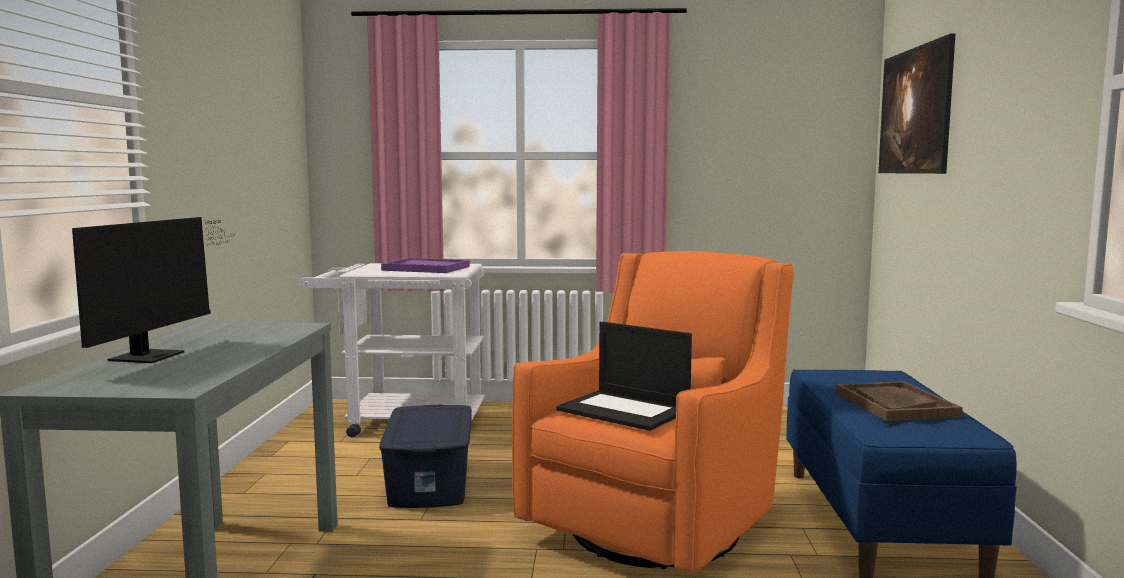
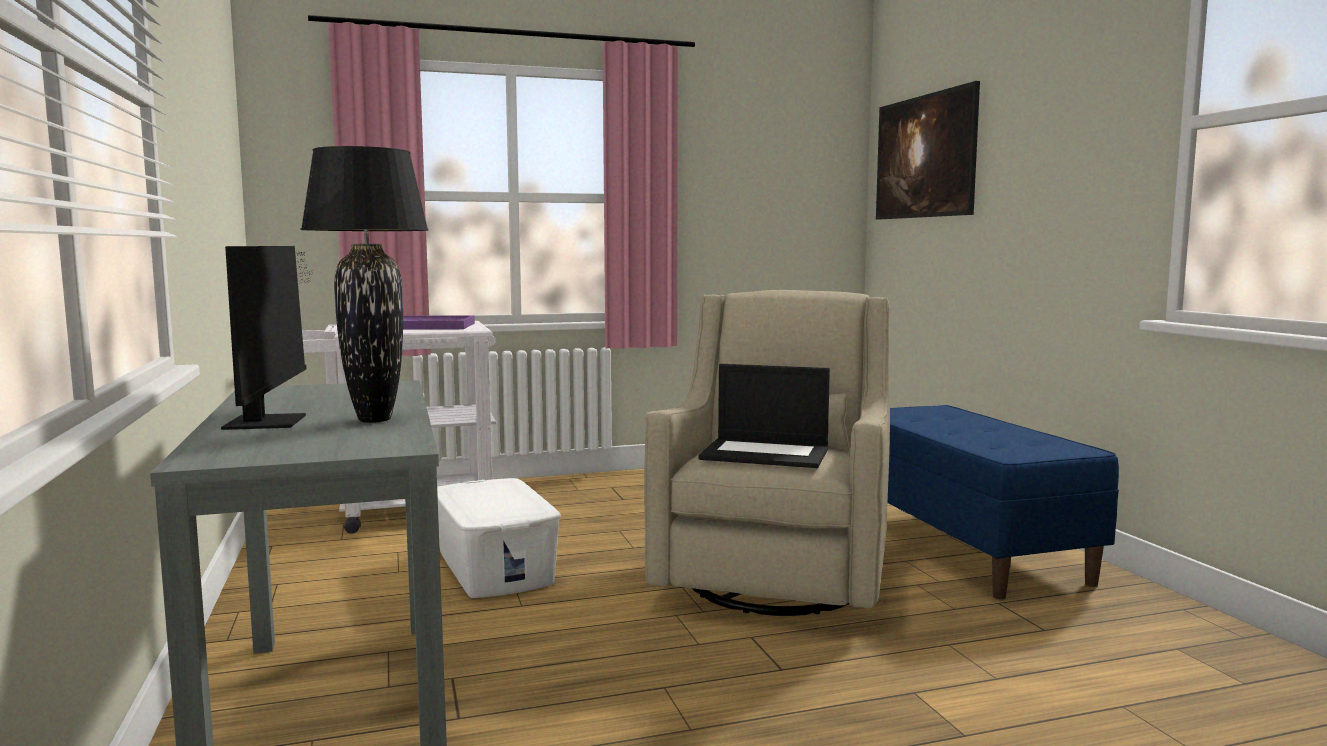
camera: 20 degrees left, 0 degrees up
(217, 361) = (373, 420): none -> black table lamp
(430, 482) = (495, 567): blue storage box -> white storage box
(658, 526) = (776, 577): orange armchair -> beige armchair
(895, 404) = (981, 431): brown tray -> none

